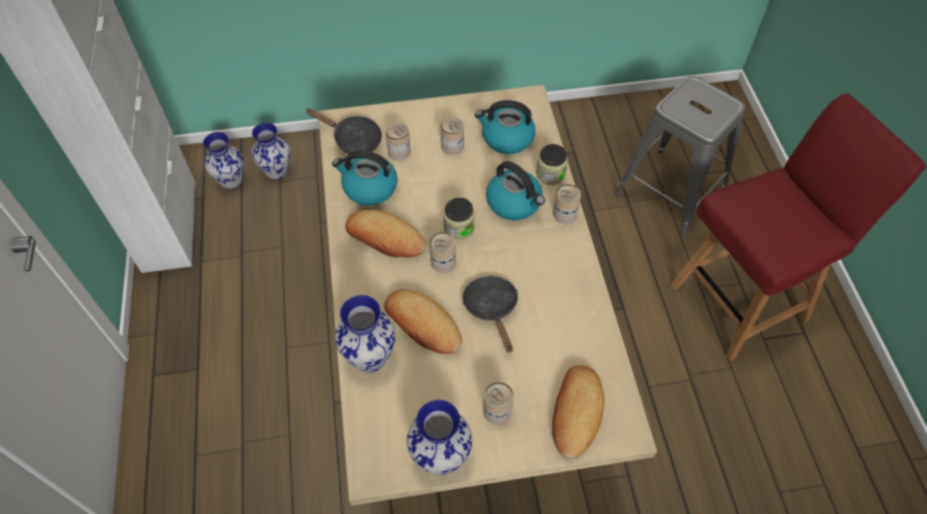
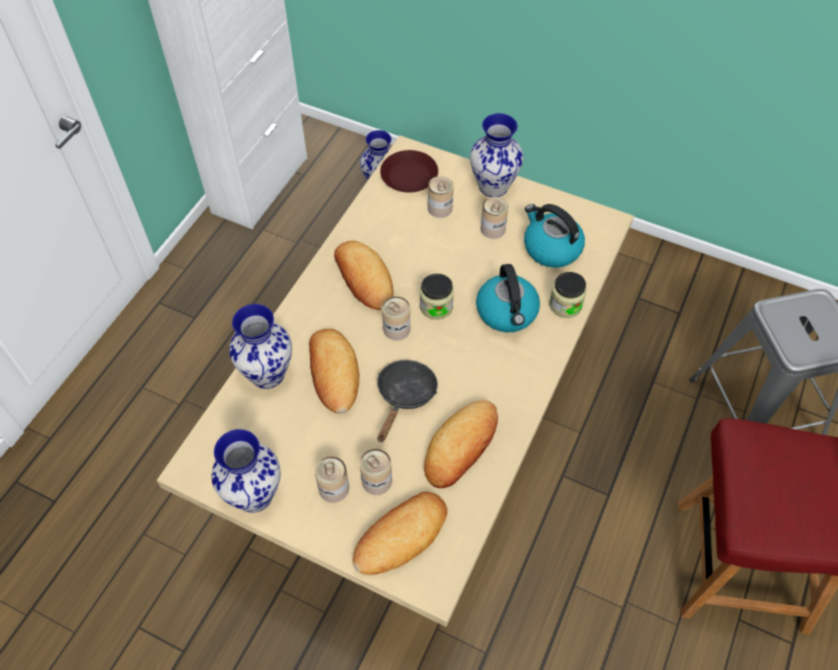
camera: 35 degrees right, 0 degrees up
(230, 181) = (336, 172): vase -> vase (492, 186)
(353, 139) = (408, 176): black frying pan -> brown plate
(369, 188) = (386, 227): kettle -> none
(563, 320) = (461, 447): none -> bread
(564, 214) = (547, 350): can -> can (377, 480)

